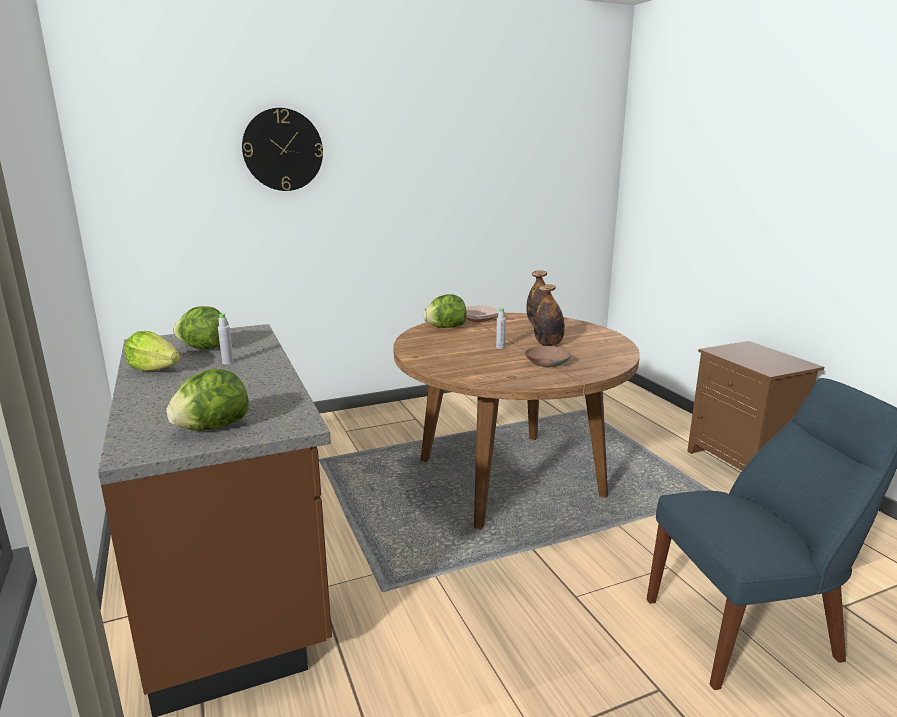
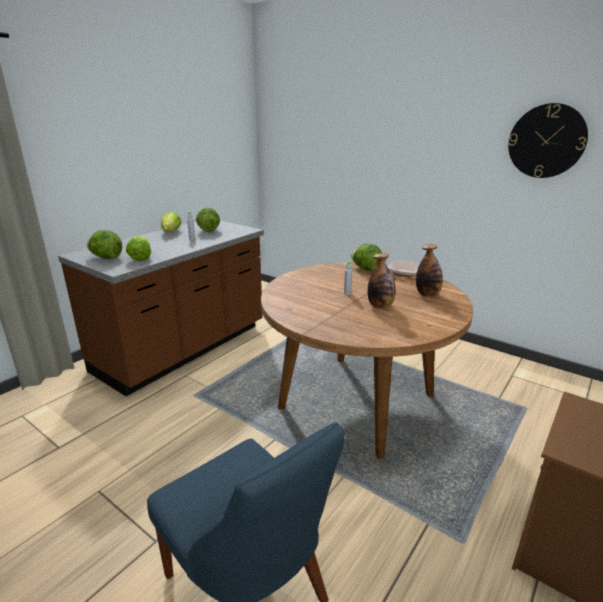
camera: 60 degrees right, 5 degrees up
(265, 403) = (140, 258): none -> lettuce
(283, 150) = (354, 119): wall clock -> wall clock (546, 141)
(546, 362) = (334, 313): brown bowl -> none

